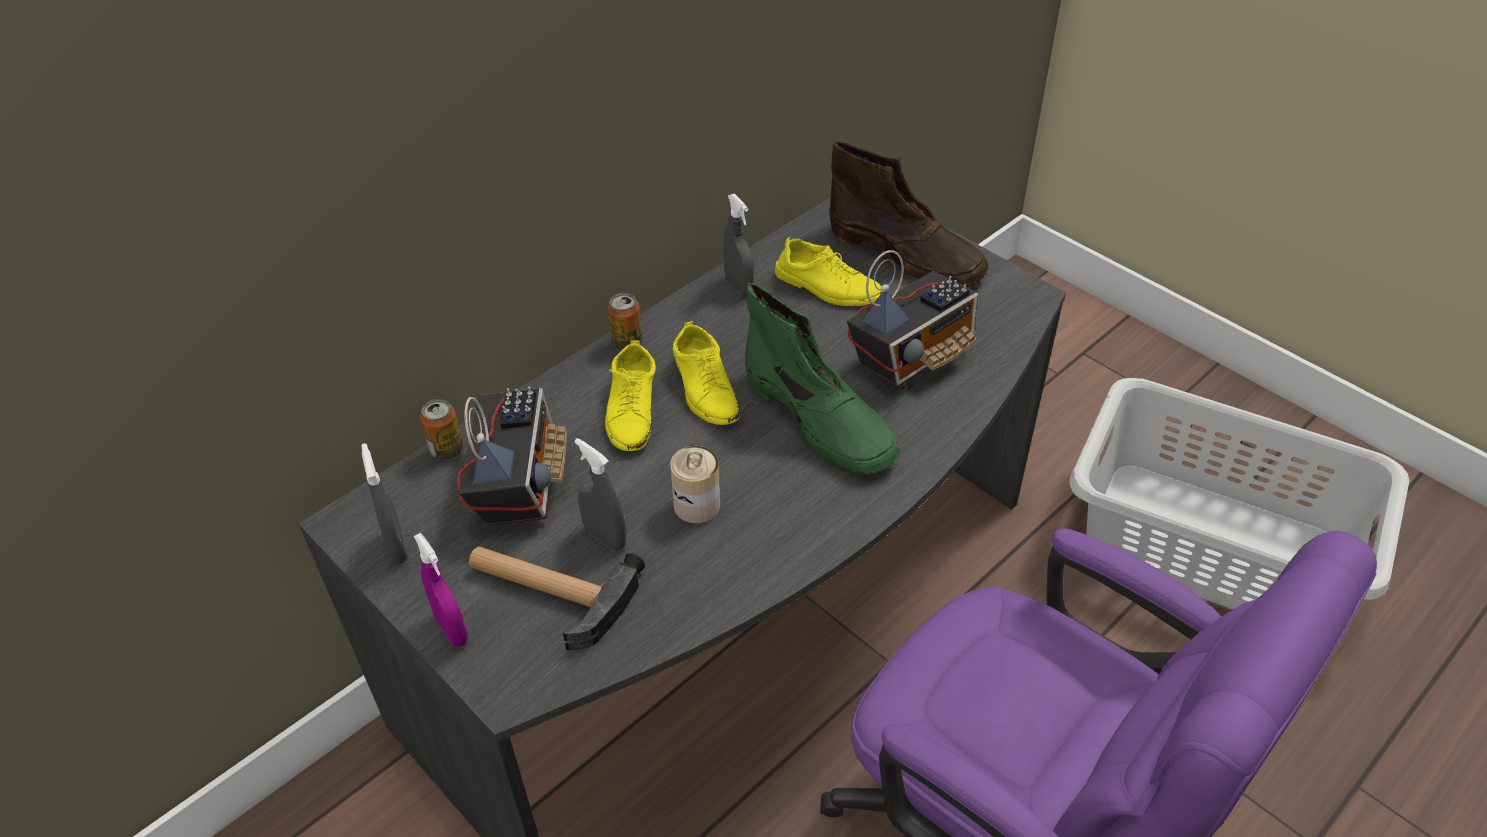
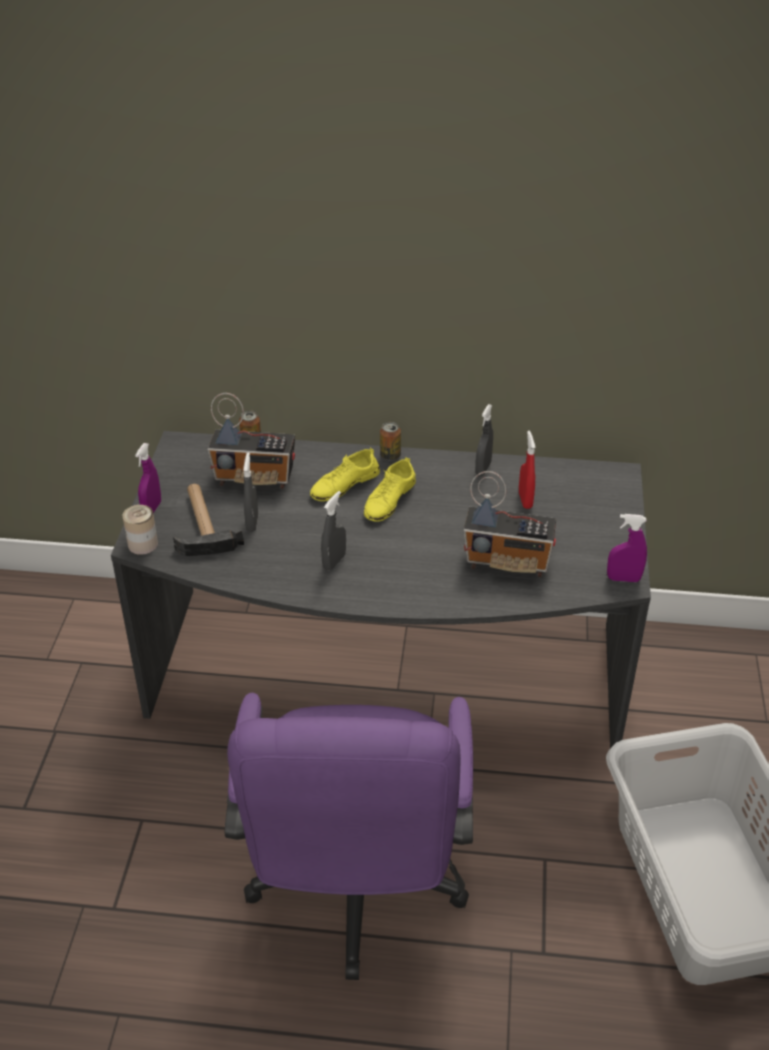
camera: 50 degrees right, 5 degrees down
(397, 547) = (180, 465): grey spray bottle -> grey spray bottle (334, 561)
(519, 484) = (255, 478): radio -> radio turned 45 degrees clockwise
(697, 505) = (305, 541): can -> can (143, 544)
(820, 419) = (415, 551): green boot -> none
(827, 286) = (525, 500): yellow shoe -> red spray bottle
(907, 254) = (595, 516): brown boot -> none
(1022, 293) = (623, 579): none -> purple spray bottle

